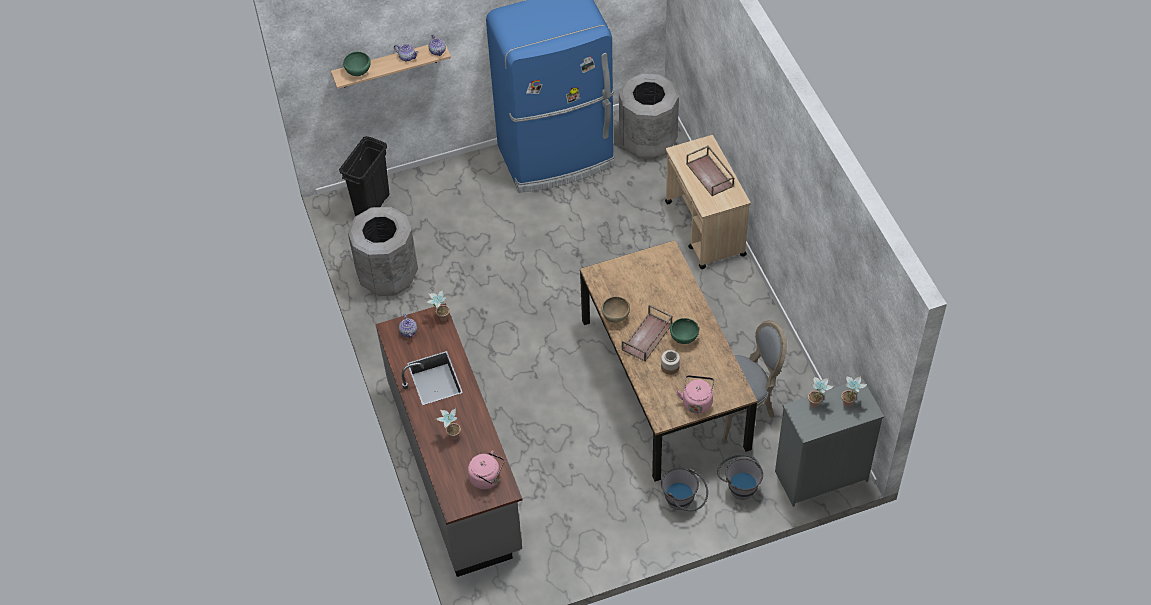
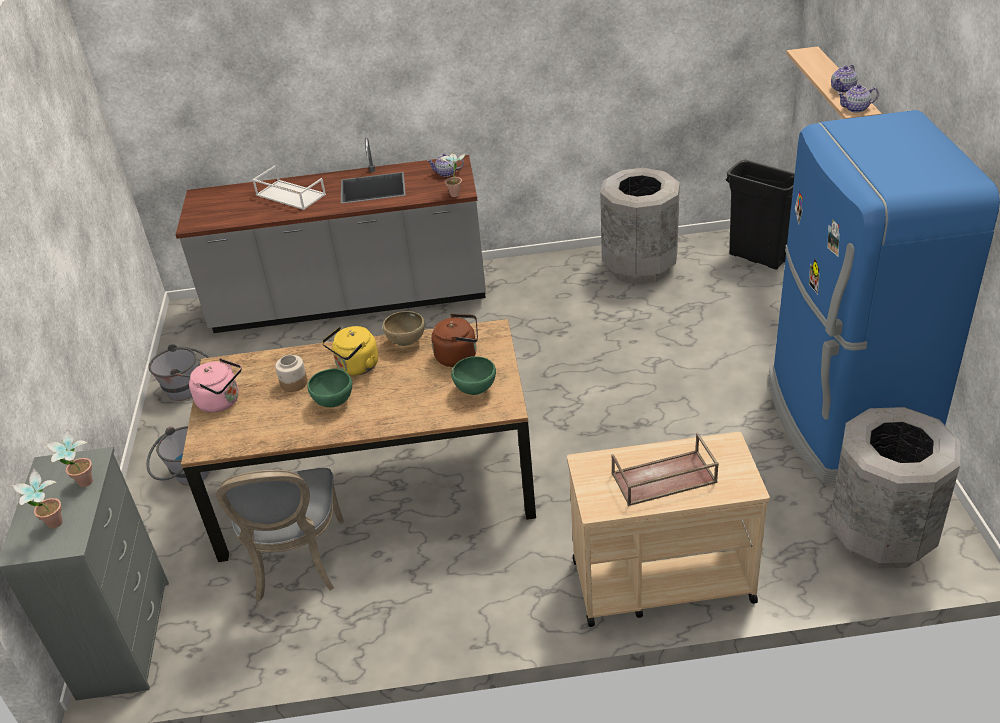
camera: 105 degrees right, 15 degrees down
(358, 72) = (813, 61): green bowl -> green bowl (476, 390)
(451, 435) = (289, 195): potted plant -> white tray
(487, 478) = (217, 214): pink kettle -> none
(624, 285) = (459, 356): none -> brown kettle
(647, 337) = (356, 367): brown tray -> yellow kettle
(739, 485) = (173, 537): grey bucket -> grey bucket (189, 389)

